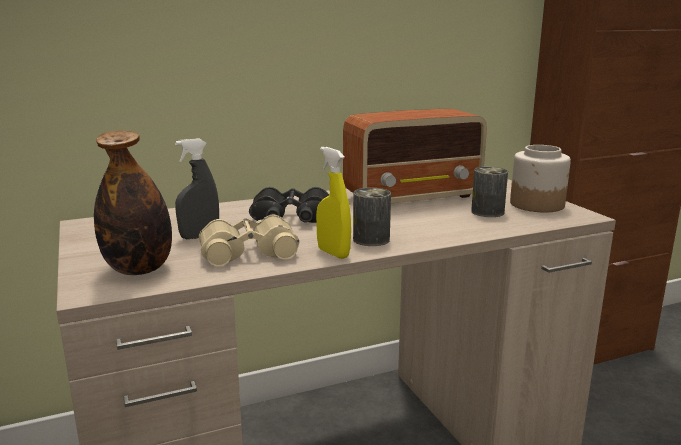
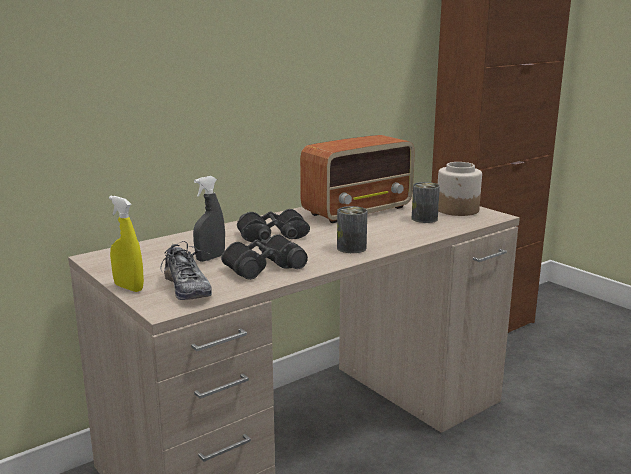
camera: 15 degrees left, 0 degrees up
(139, 269) = (187, 288): bottle -> shoe
(248, 251) = (263, 266): beige binoculars -> black binoculars
(333, 253) = (331, 261): yellow spray bottle -> yellow spray bottle (128, 287)

